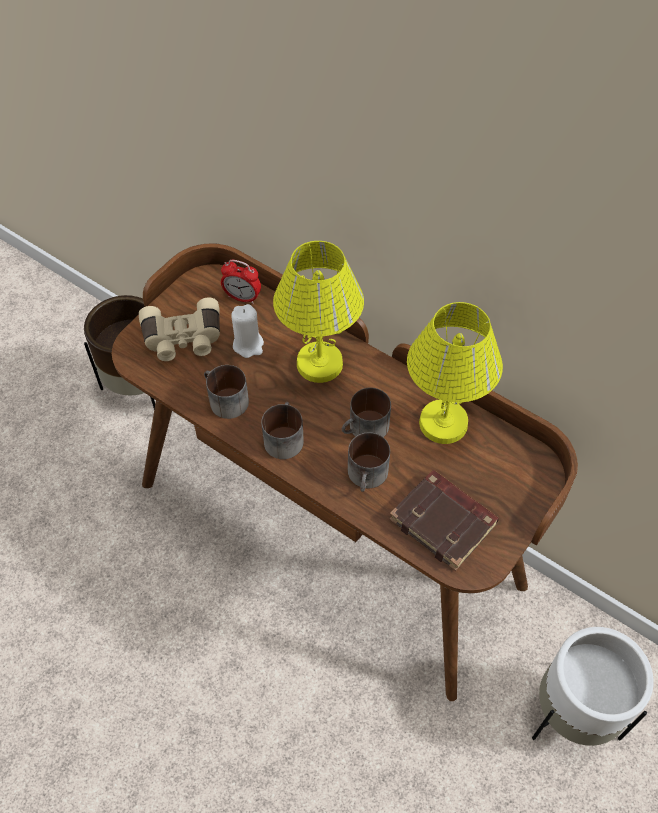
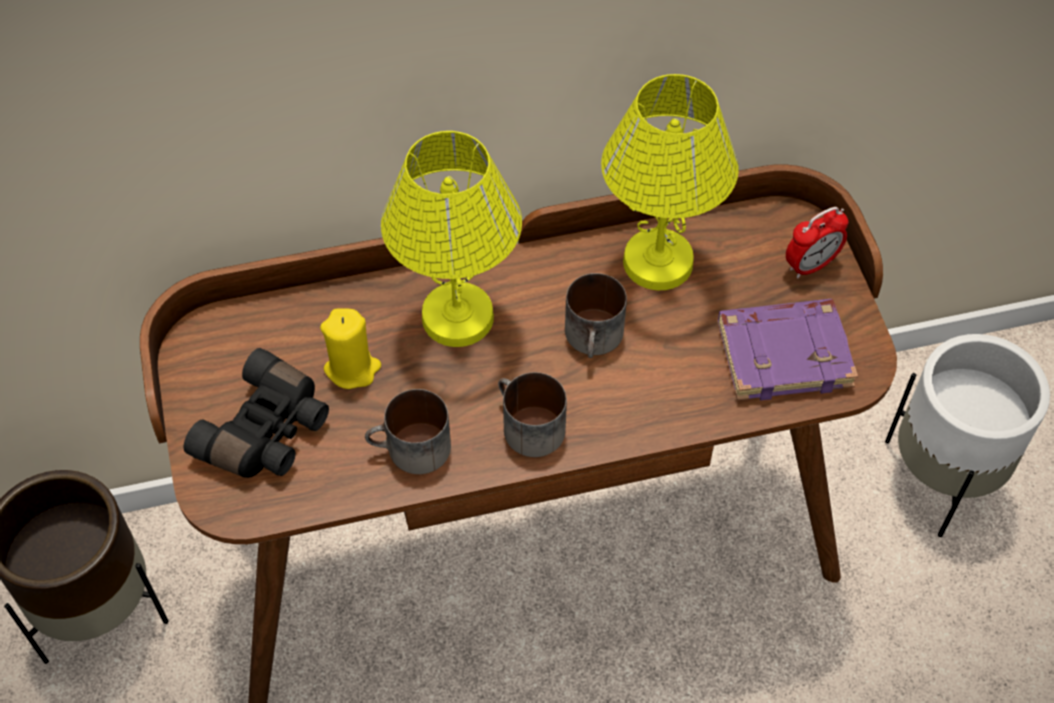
camera: 50 degrees left, 0 degrees up
(183, 340) = (268, 432): beige binoculars -> black binoculars
(242, 297) = (271, 325): alarm clock -> alarm clock (810, 265)
(248, 345) = (352, 369): white candle -> yellow candle
(368, 476) = (661, 380): mug -> none
(444, 522) = (785, 353): brown book -> purple book

